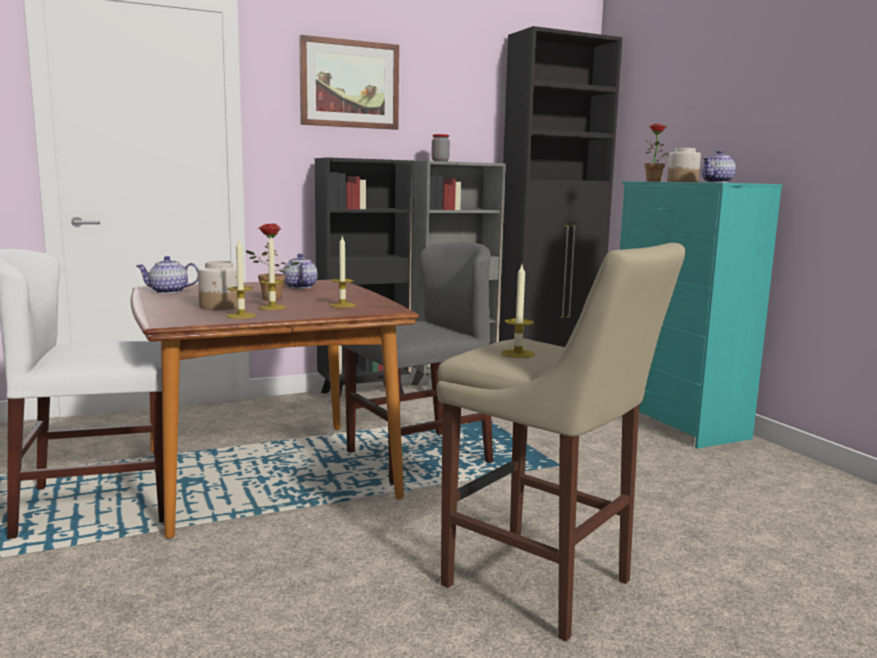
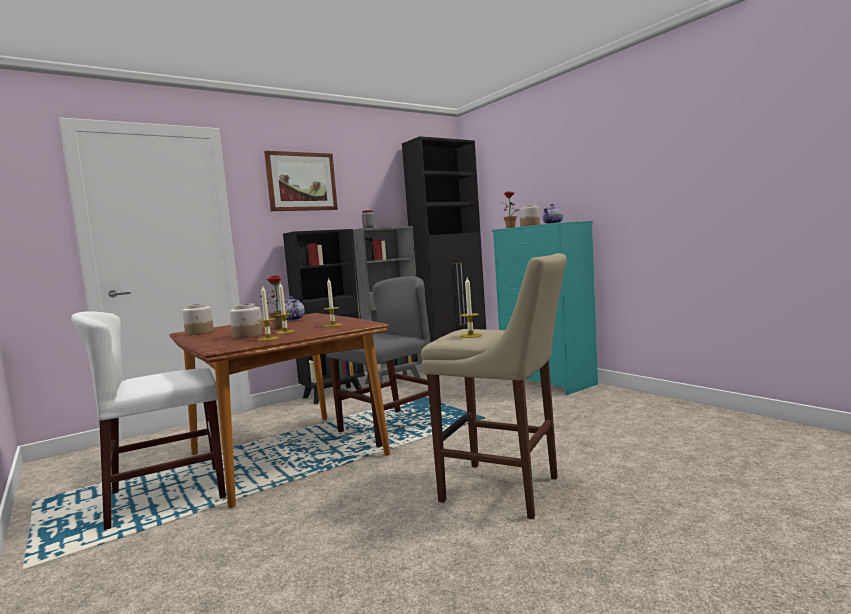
camera: 10 degrees left, 5 degrees down
(168, 292) = (200, 333): teapot -> jar

